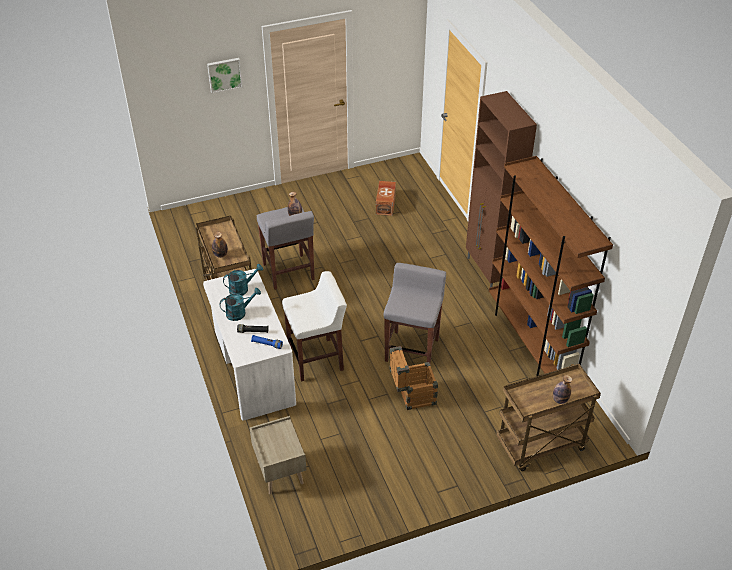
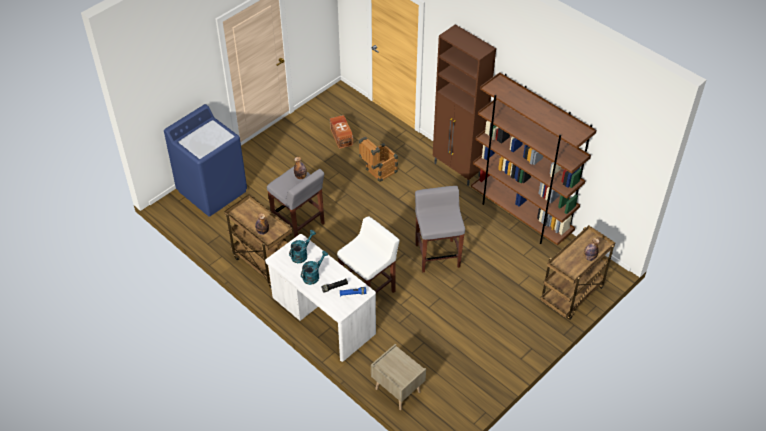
camera: 25 degrees left, 5 degrees up
(224, 74) = (191, 70): picture -> none
(227, 215) = (212, 191): none -> blue washing machine
(412, 396) = (459, 293): crate -> crate (378, 172)

